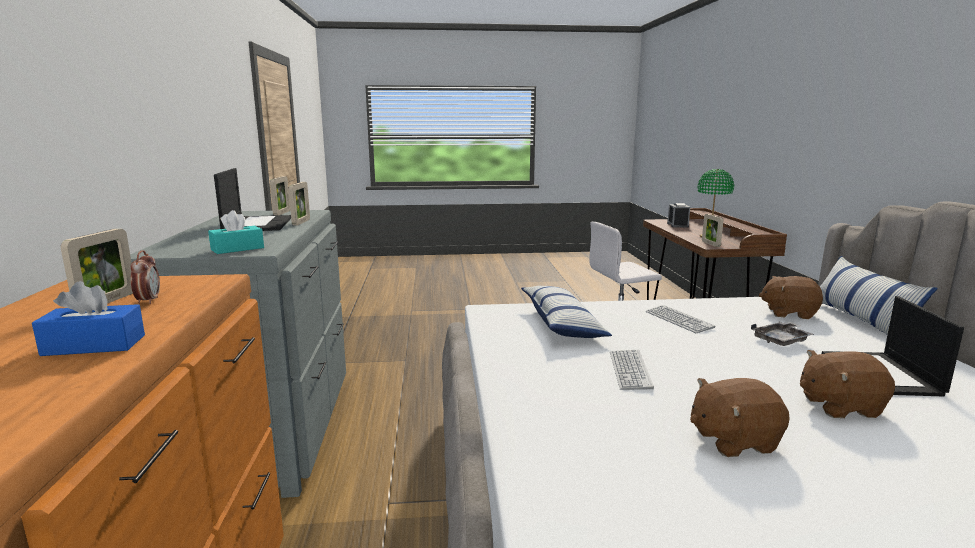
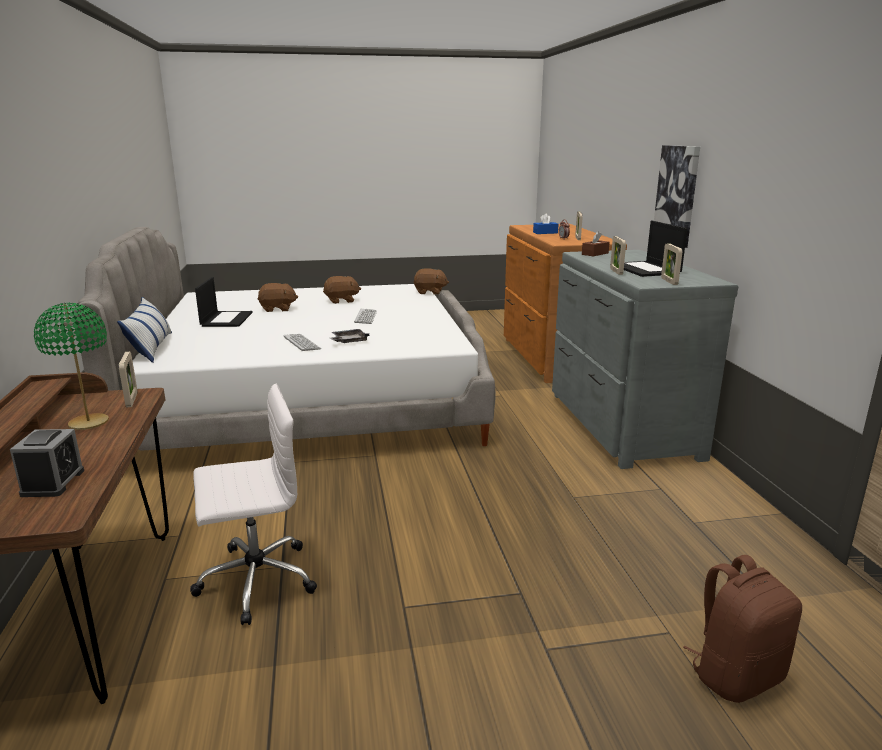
camera: 175 degrees right, 5 degrees up
(131, 146) = (677, 195): none -> picture
(237, 249) = (595, 254): turquoise tissue box -> brown tissue box
(398, 302) = (735, 675): none -> brown backpack
(562, 324) = (396, 338): pillow -> none
(781, 340) = (248, 332): grey tray -> grey tray (349, 341)
(789, 313) = (198, 351): brown plush toy -> brown plush toy (430, 292)

